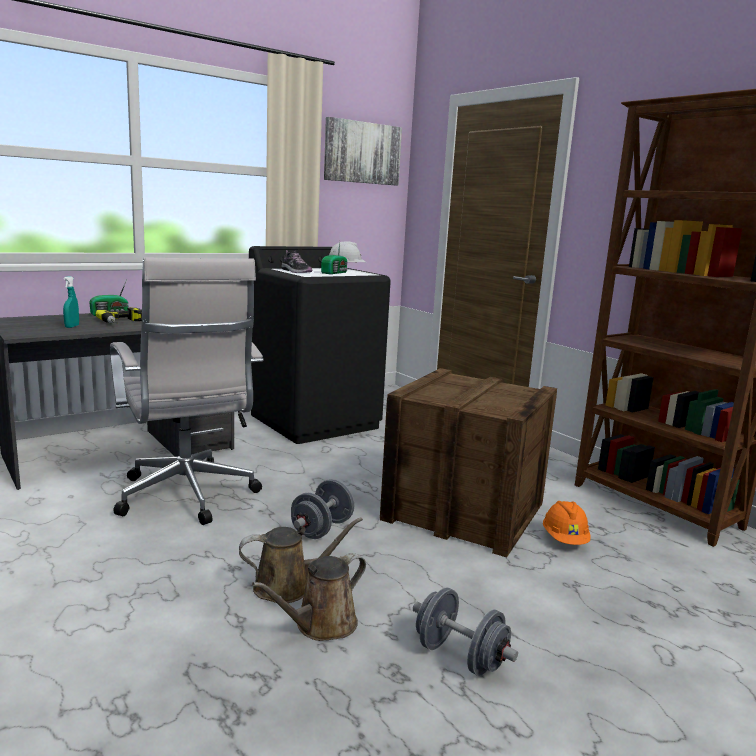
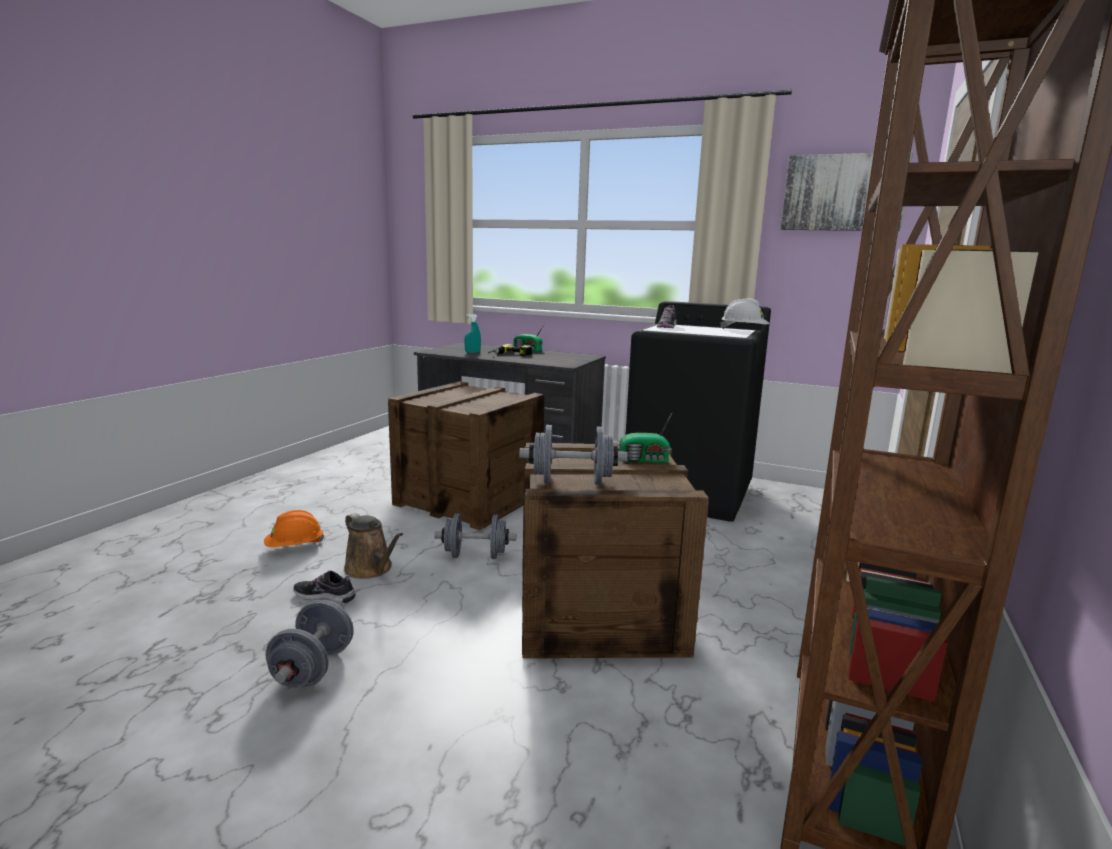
camera: 60 degrees right, 0 degrees up
(188, 497) = (468, 499): white office chair -> crate
(321, 625) = (325, 596): brown watering can -> shoe
(335, 273) = (702, 331): radio -> radio (645, 460)
(494, 406) = (572, 482): none -> grey dumbbell
(565, 539) = (613, 691): orange hard hat -> orange hard hat (294, 547)

